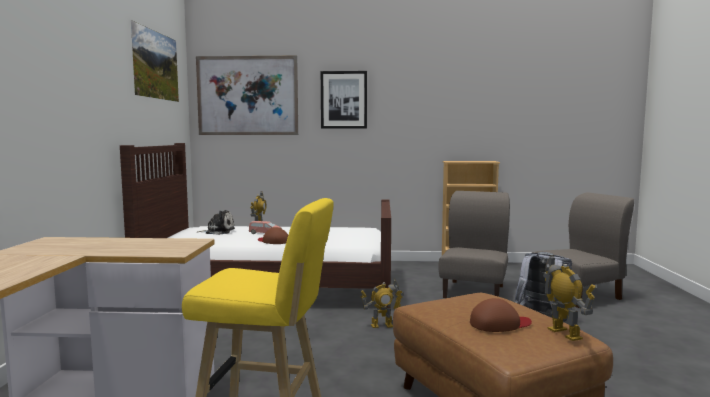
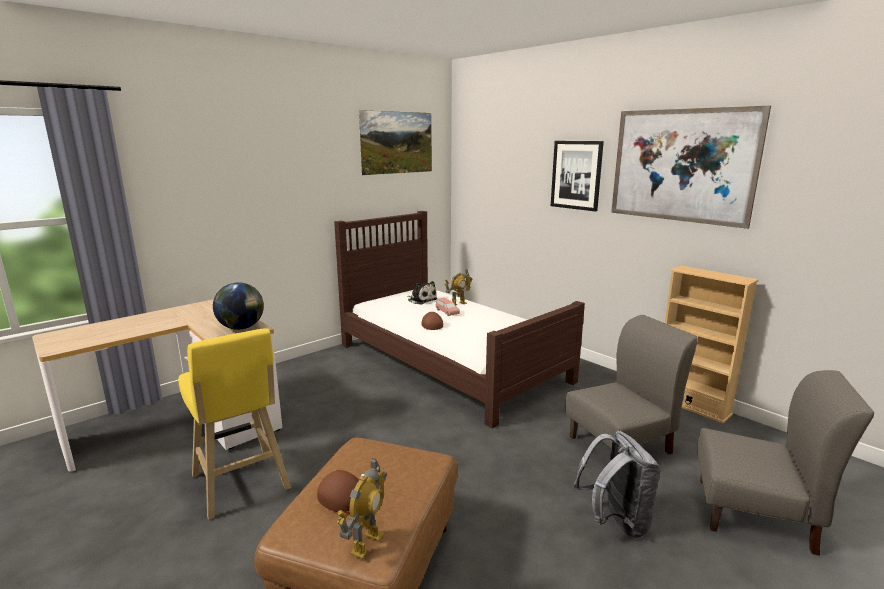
camera: 45 degrees right, 10 degrees up
(174, 244) = (241, 328): none -> globe
(247, 95) = (492, 165): picture -> picture (681, 165)
(382, 325) = (454, 441): toy robot -> none

